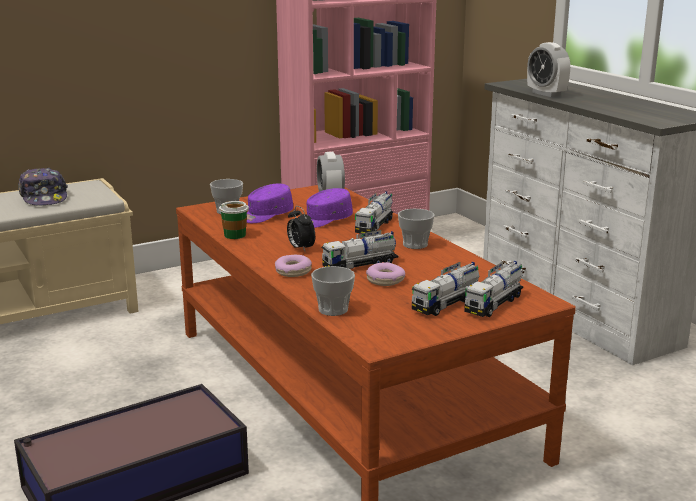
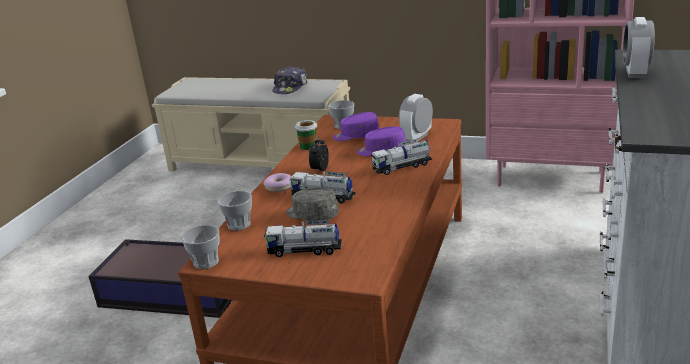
camera: 50 degrees right, 5 degrees up
(385, 280) = (311, 215): donut -> grey cap
(415, 244) = (393, 193): cup -> cup (206, 262)
(494, 304) = (331, 265): toy truck -> none

